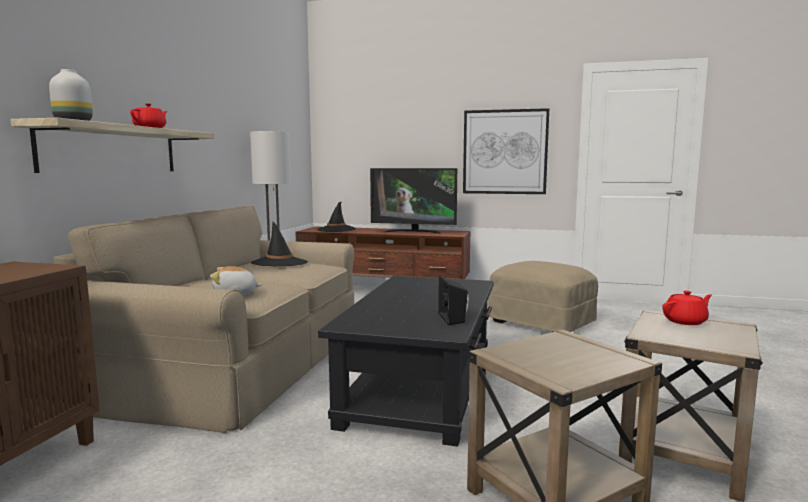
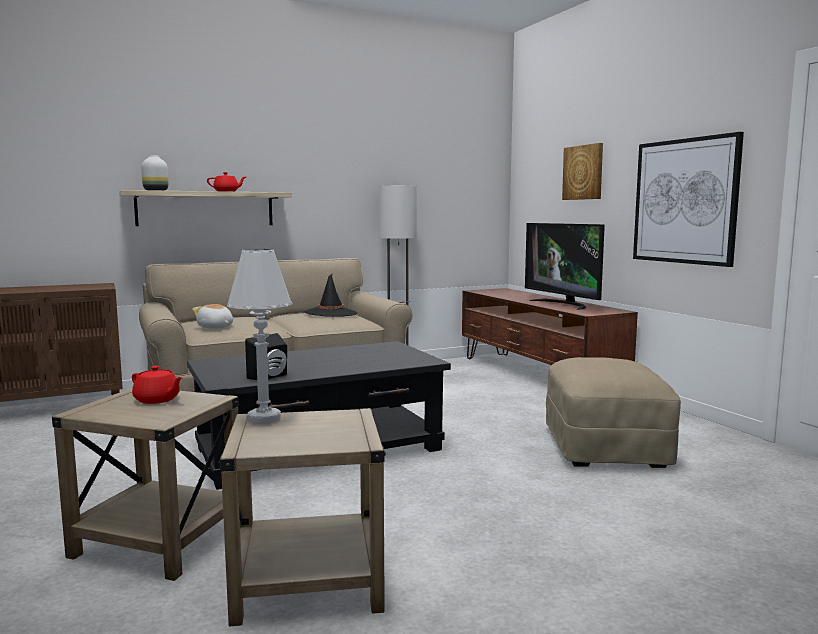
camera: 50 degrees right, 0 degrees up
(336, 229) = (504, 293): black hat -> none
(404, 128) = (583, 172): none -> picture
(653, 333) = (264, 419): none -> white table lamp
(685, 321) = (336, 424): red teapot -> red teapot (157, 400)

